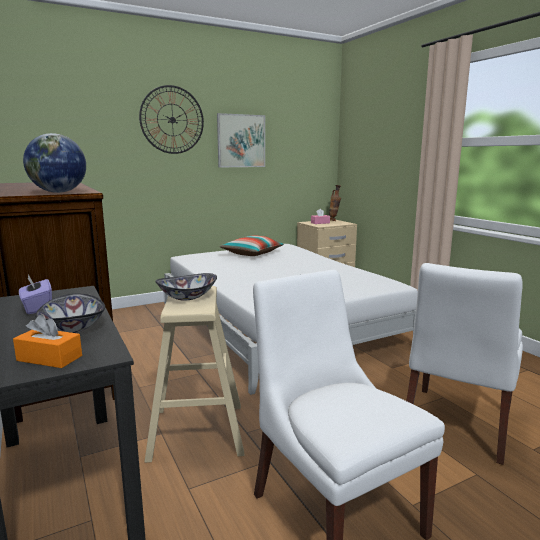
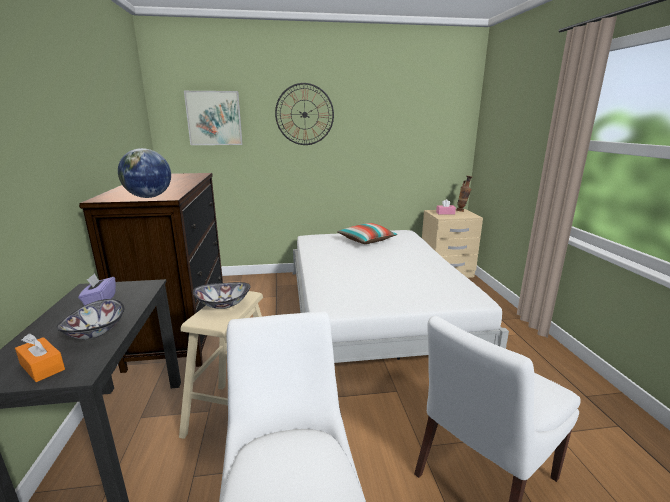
camera: 20 degrees right, 5 degrees up
(241, 141) = (370, 132): picture -> picture (214, 118)

